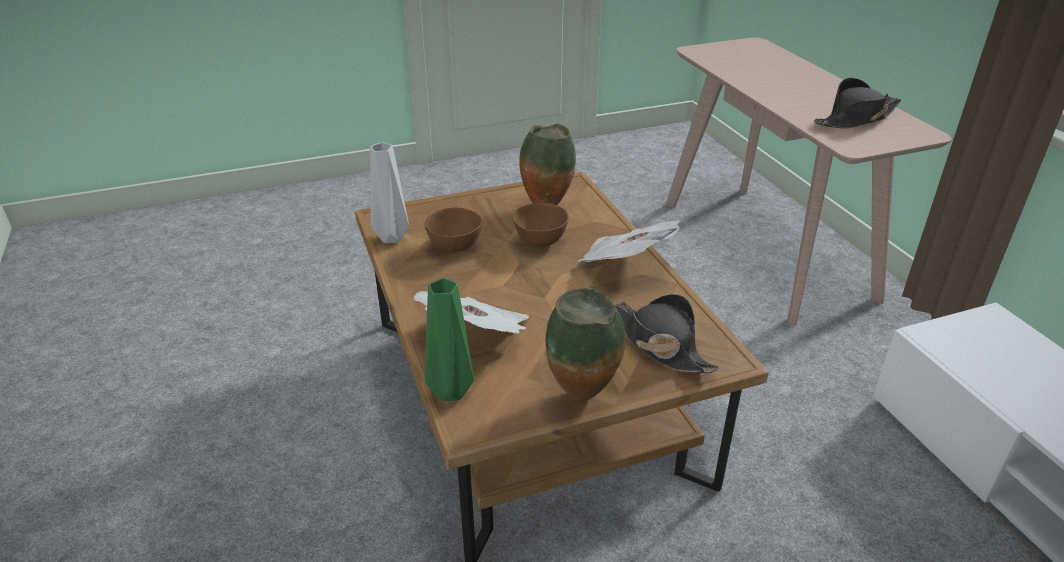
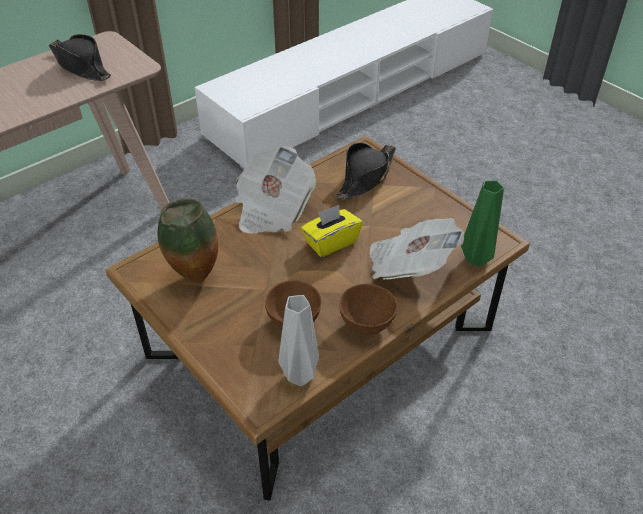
camera: 110 degrees left, 10 degrees up
(541, 241) = (259, 265): brown bowl -> brown bowl (366, 324)
(549, 290) = (331, 242): none -> yellow tissue box
(583, 397) = (439, 199): vase -> none

